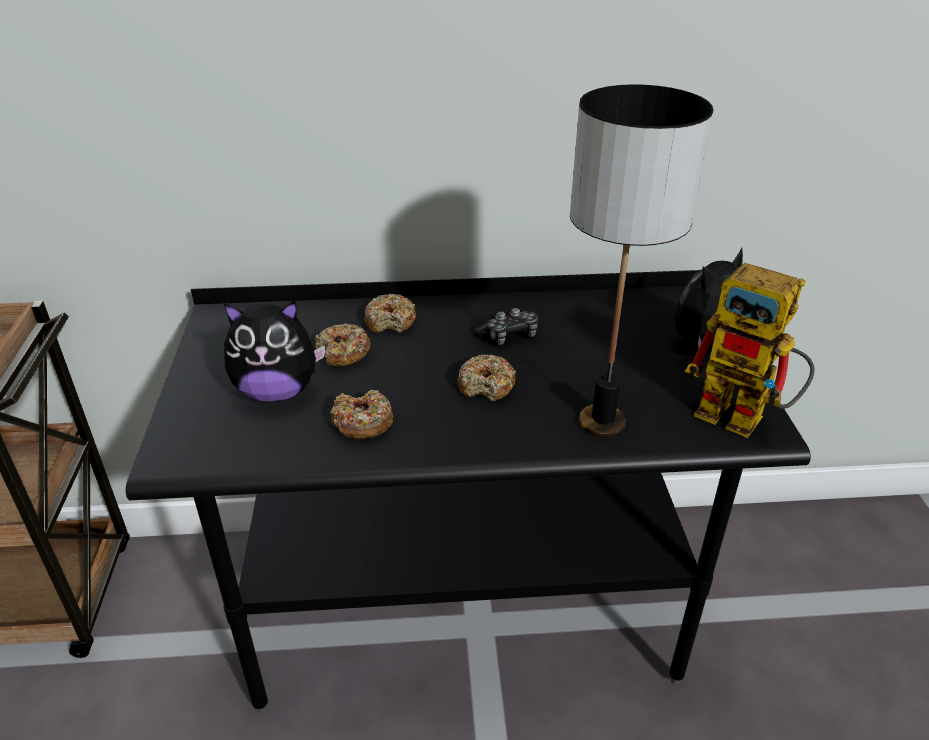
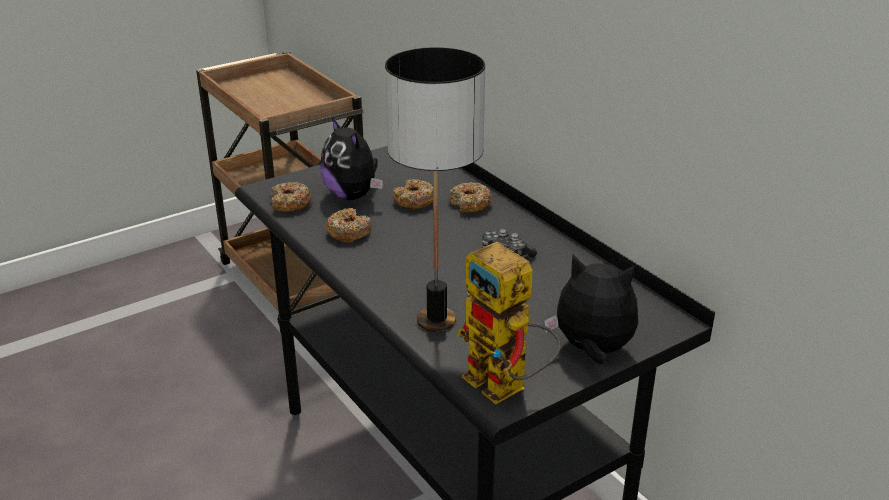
camera: 60 degrees right, 5 degrees down
(486, 386) = (432, 263): donut -> donut (290, 204)
(744, 418) = (507, 387): toy robot -> toy robot turned 45 degrees counterclockwise

